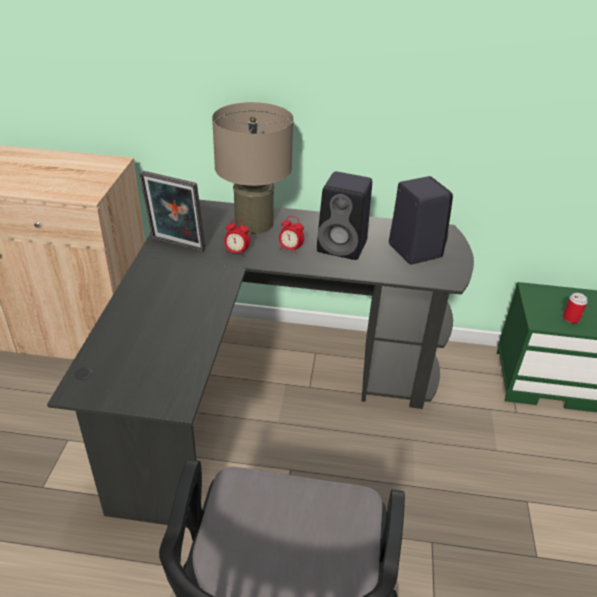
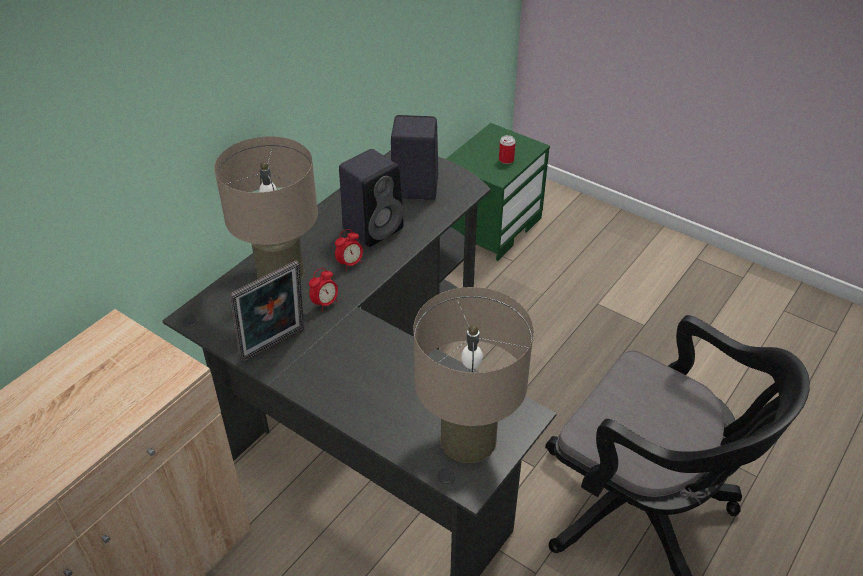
camera: 60 degrees left, 5 degrees up
(128, 373) = (468, 439): none -> beige table lamp

